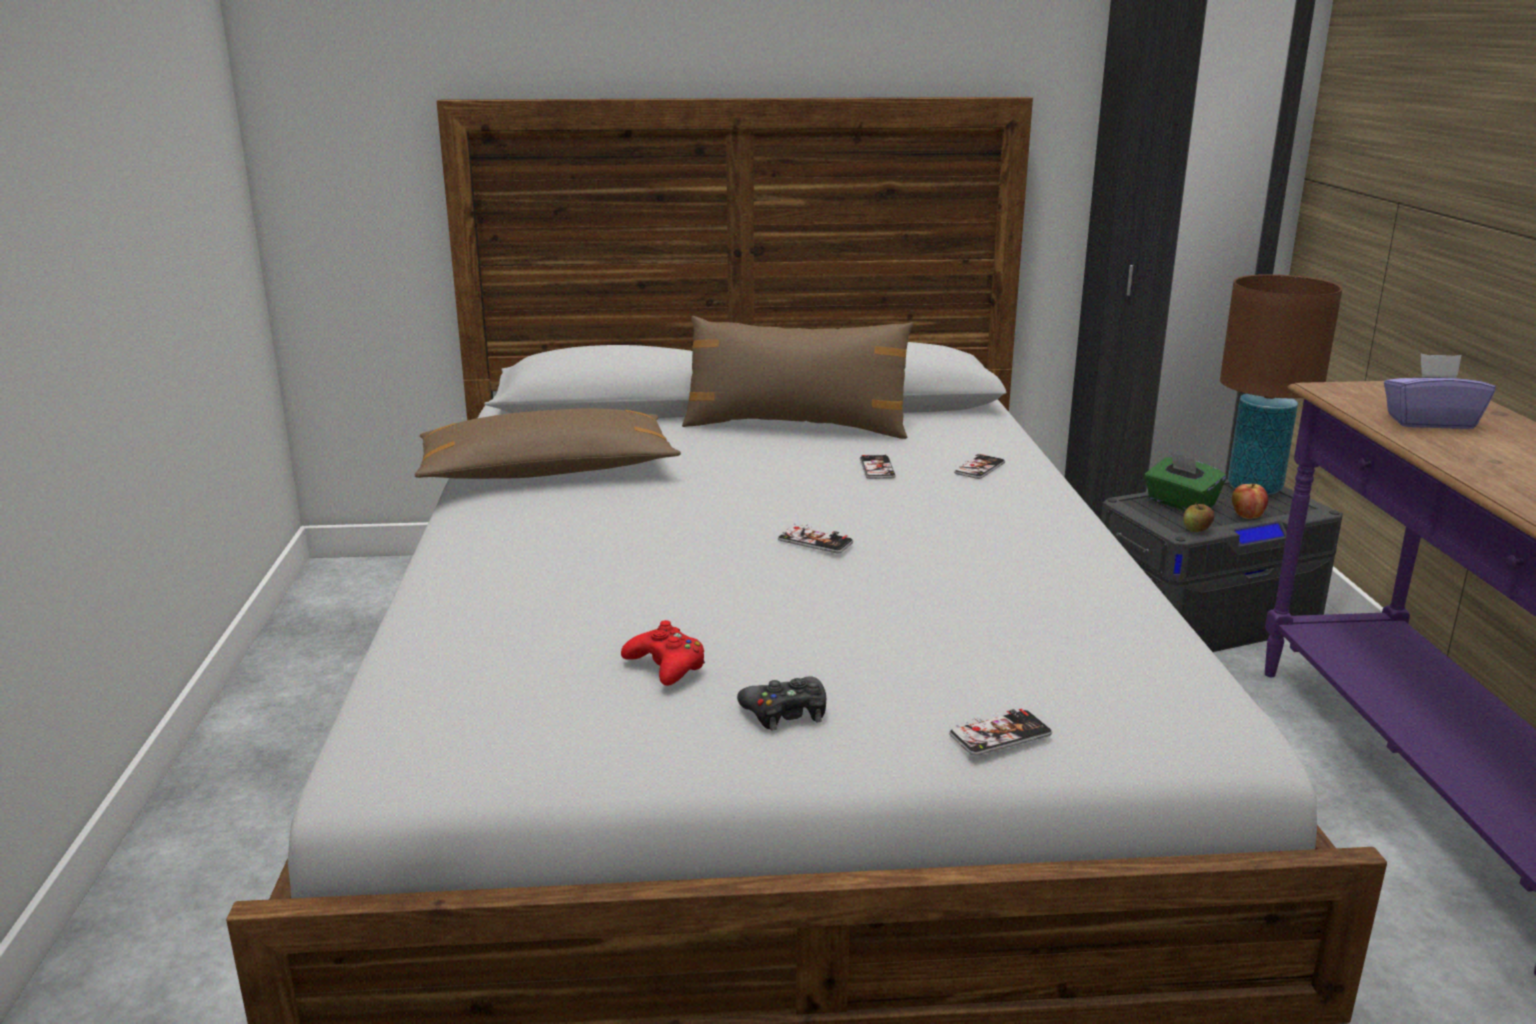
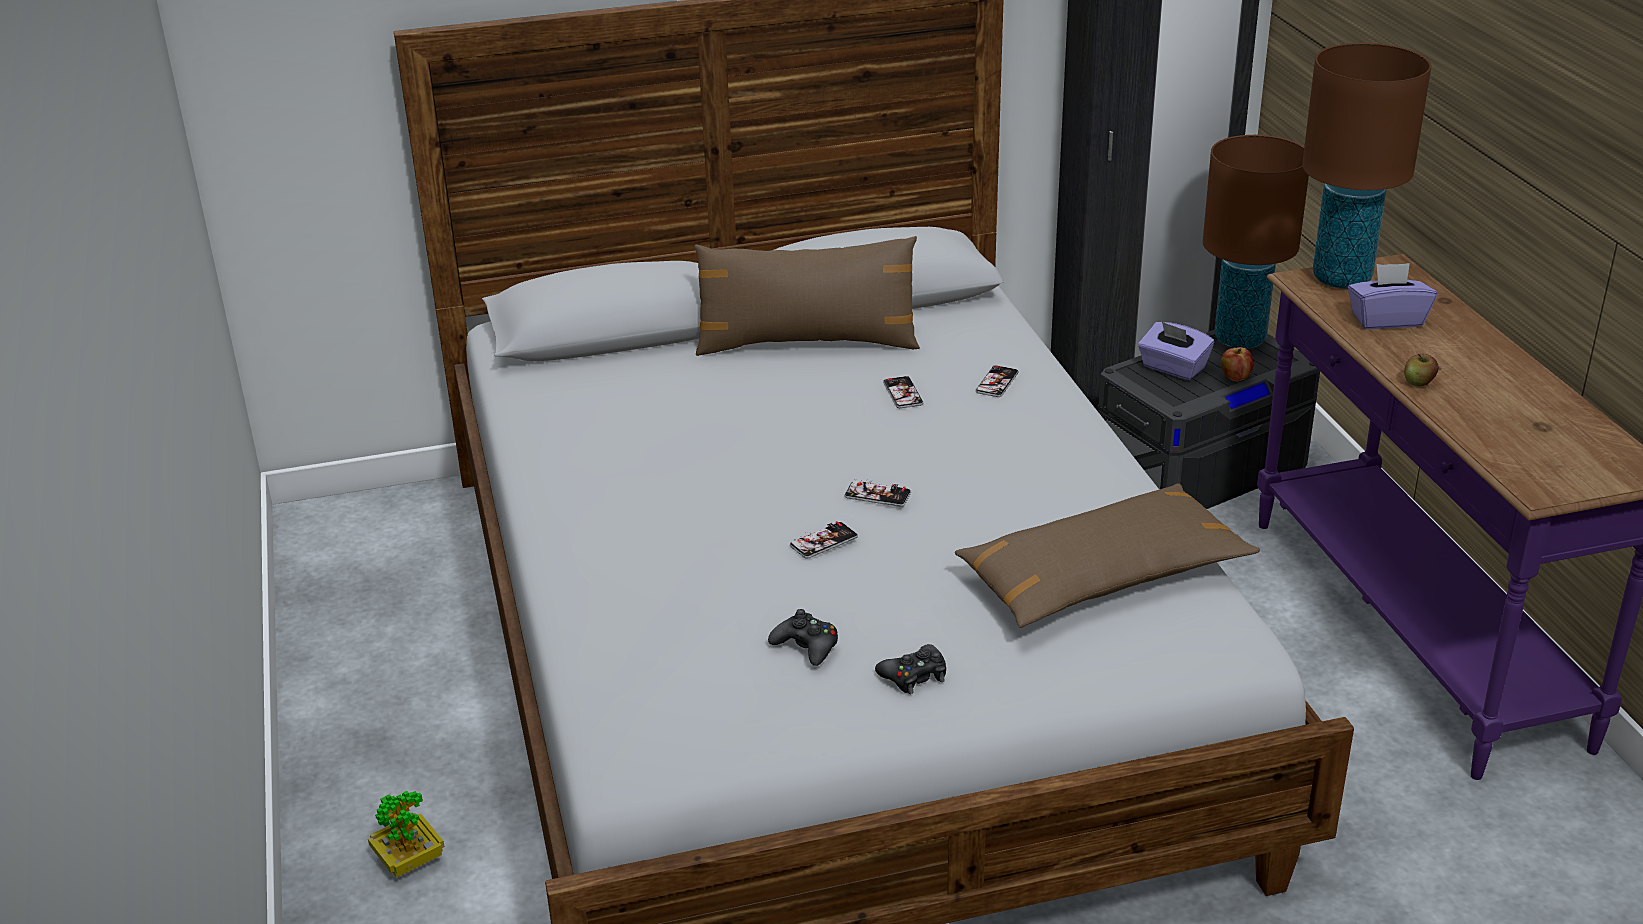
camera: 10 degrees left, 10 degrees up
(233, 885) = (409, 861): none -> potted plant
(547, 472) = (593, 434): brown pillow -> brown pillow (1102, 578)
(666, 666) = (806, 646): red game controller -> black game controller
(1000, 735) = (1078, 674): phone -> phone (823, 541)
(1180, 503) = (1173, 368): green tissue box -> purple tissue box
(1196, 529) = (1191, 401): apple -> apple (1418, 382)
(1374, 391) = (1341, 279): none -> brown table lamp

